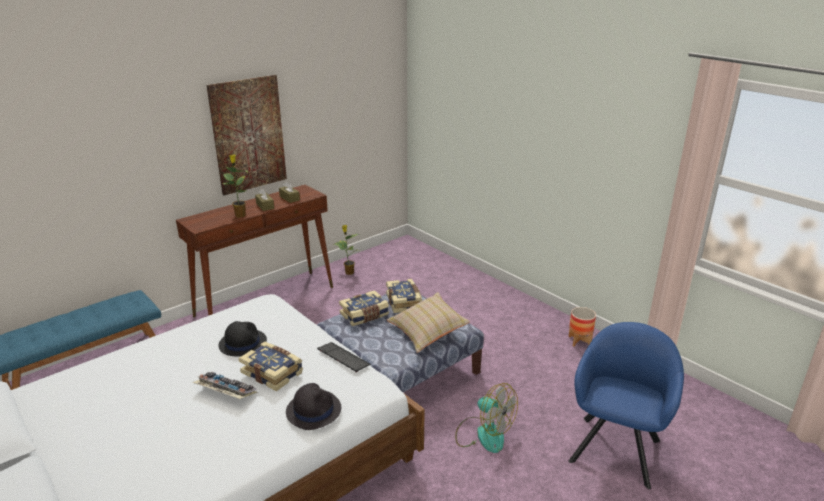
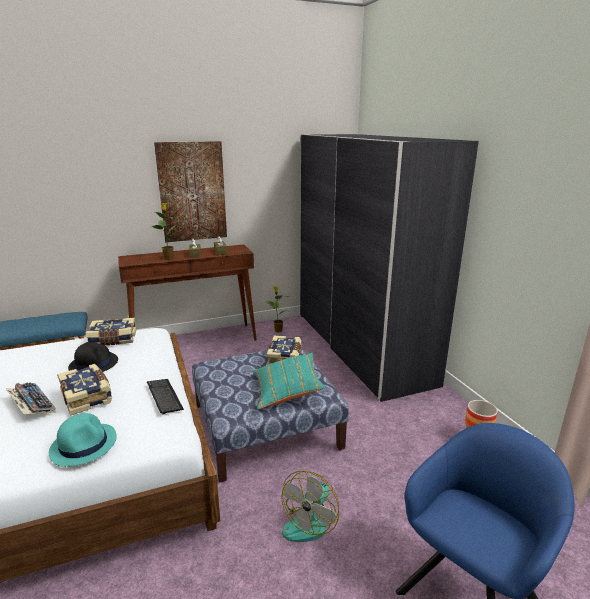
camera: 20 degrees right, 5 degrees down
(313, 410) = (84, 444): black hat -> turquoise hat
(364, 315) = (239, 363): book -> book (113, 340)
(427, 332) = (286, 391): beige pillow -> turquoise pillow
(442, 275) = (360, 347): none -> grey wardrobe
(483, 434) = (310, 521): fan -> fan turned 60 degrees clockwise

